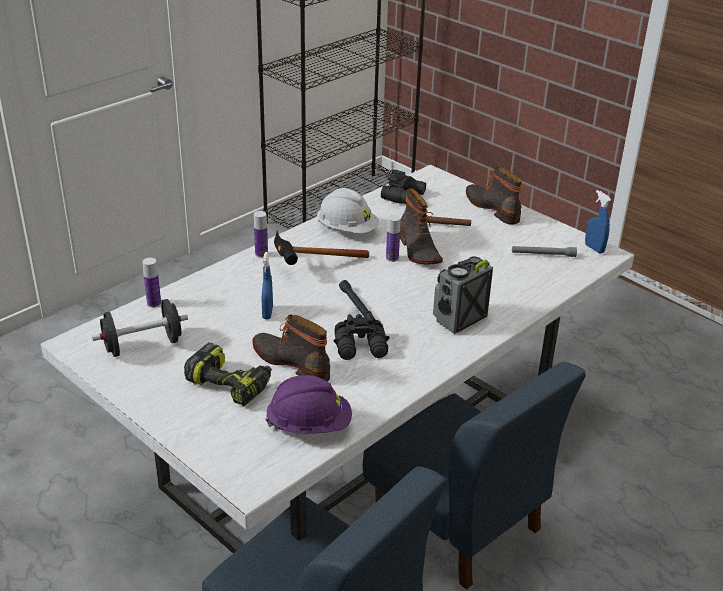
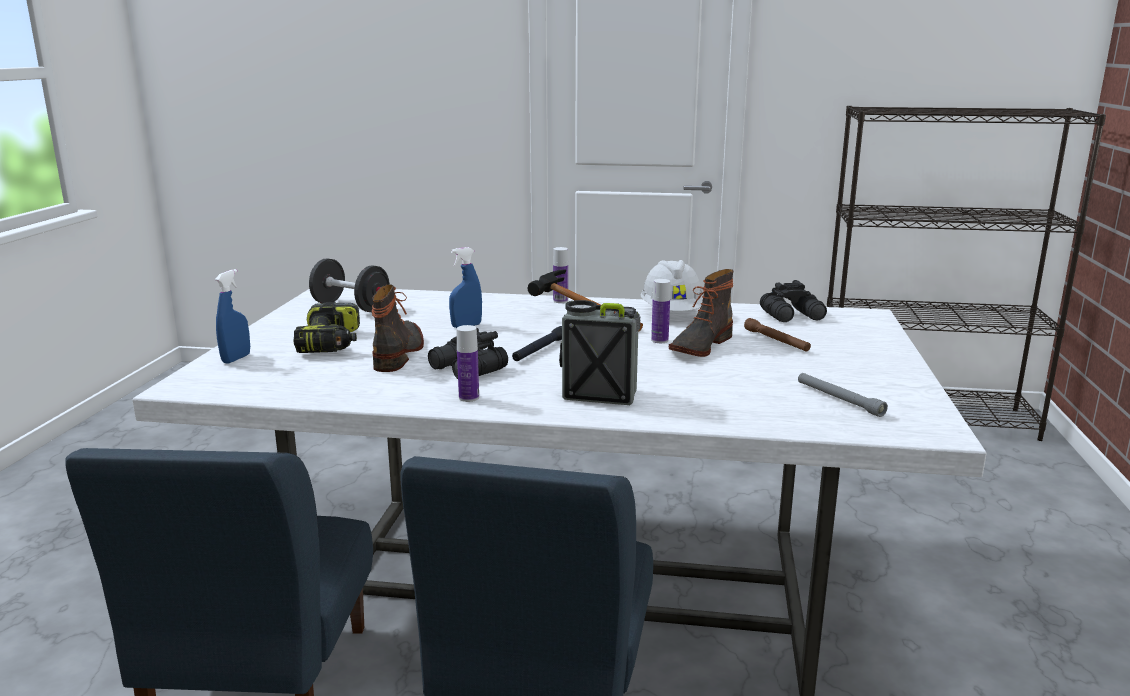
camera: 55 degrees right, 15 degrees down
(154, 303) = (418, 294): bottle -> bottle (469, 398)
(309, 425) = (300, 384): purple hard hat -> none
(493, 208) = (878, 353): boot -> none
(594, 248) = (930, 423): blue spray bottle -> blue spray bottle (236, 358)

